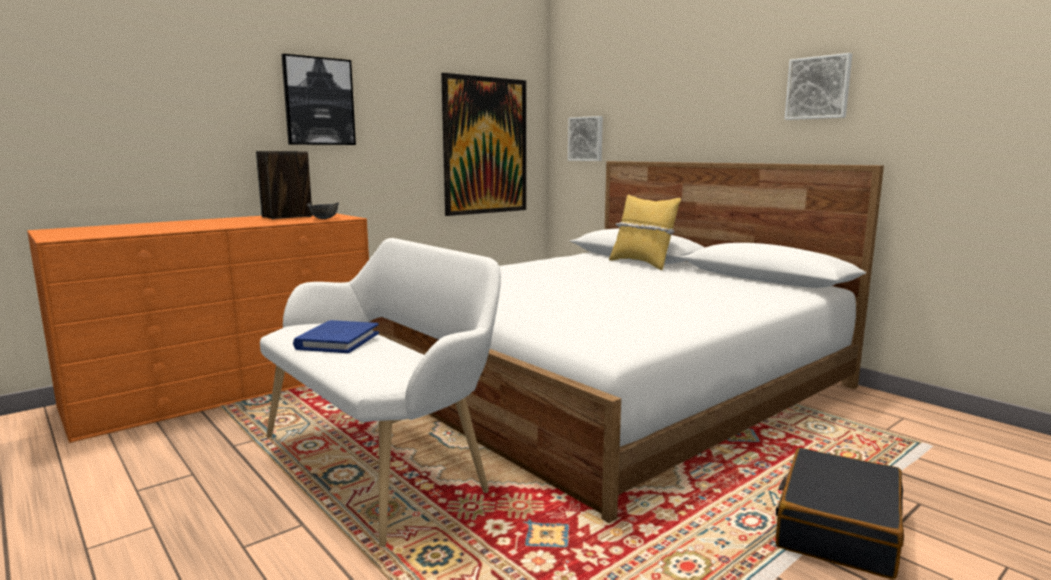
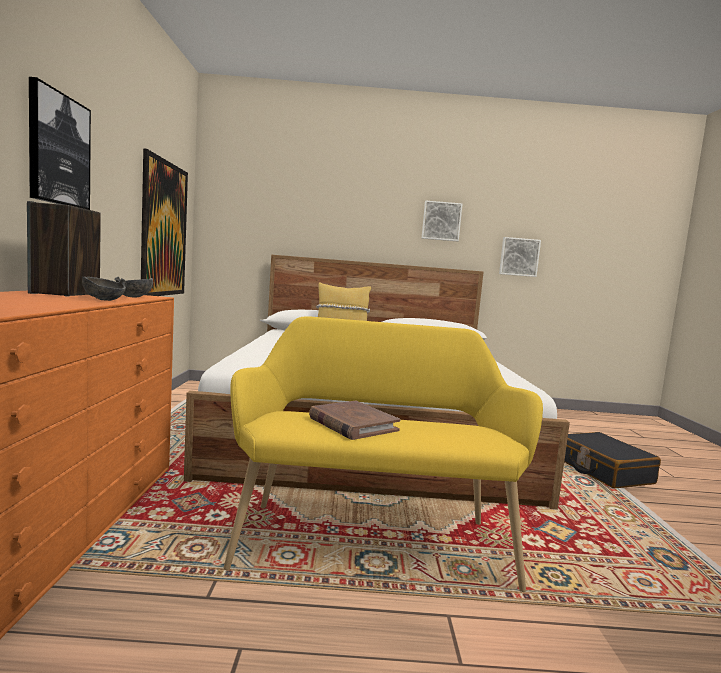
camera: 50 degrees left, 5 degrees down
(277, 222) = (104, 300): none -> grey bowl
(337, 341) = (352, 424): blue book -> brown book
(382, 461) = (372, 538): white bench -> yellow bench
(586, 139) = (241, 233): picture -> picture (519, 257)

